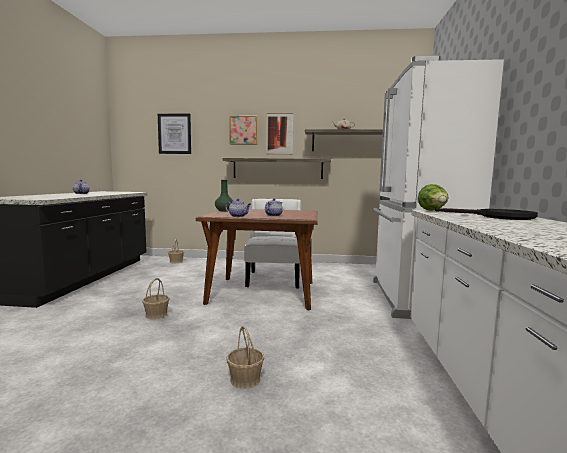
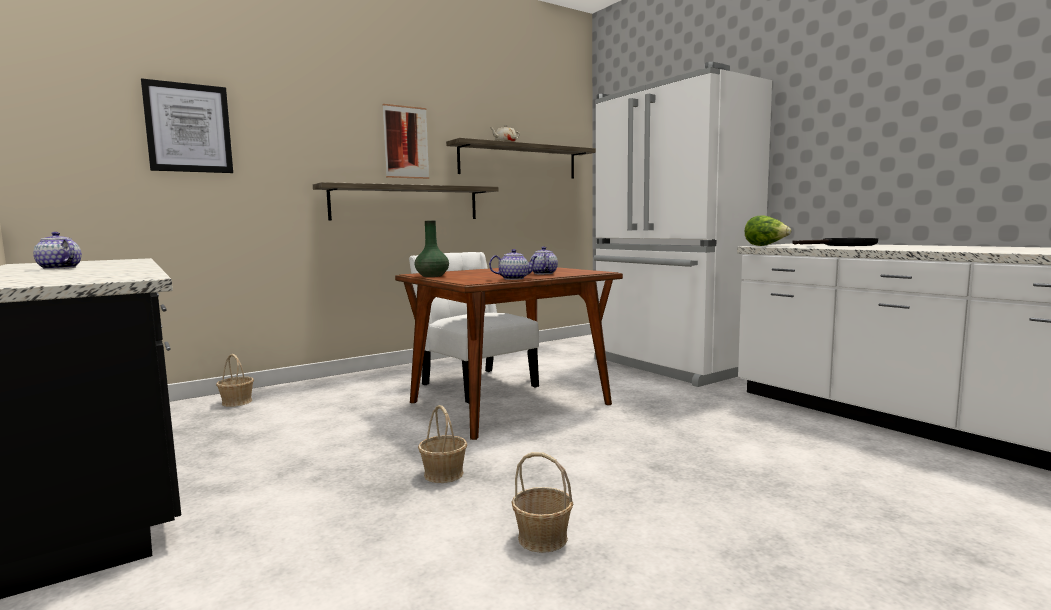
camera: 40 degrees left, 0 degrees up
(244, 130) = (342, 132): picture -> none
(245, 379) = (731, 484): basket -> basket (543, 538)

